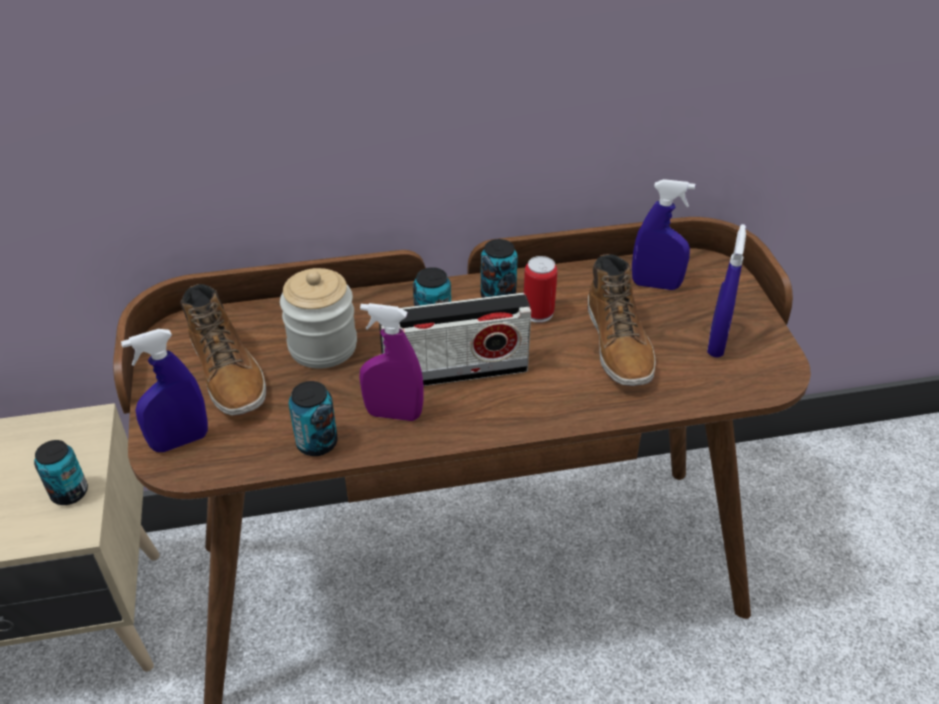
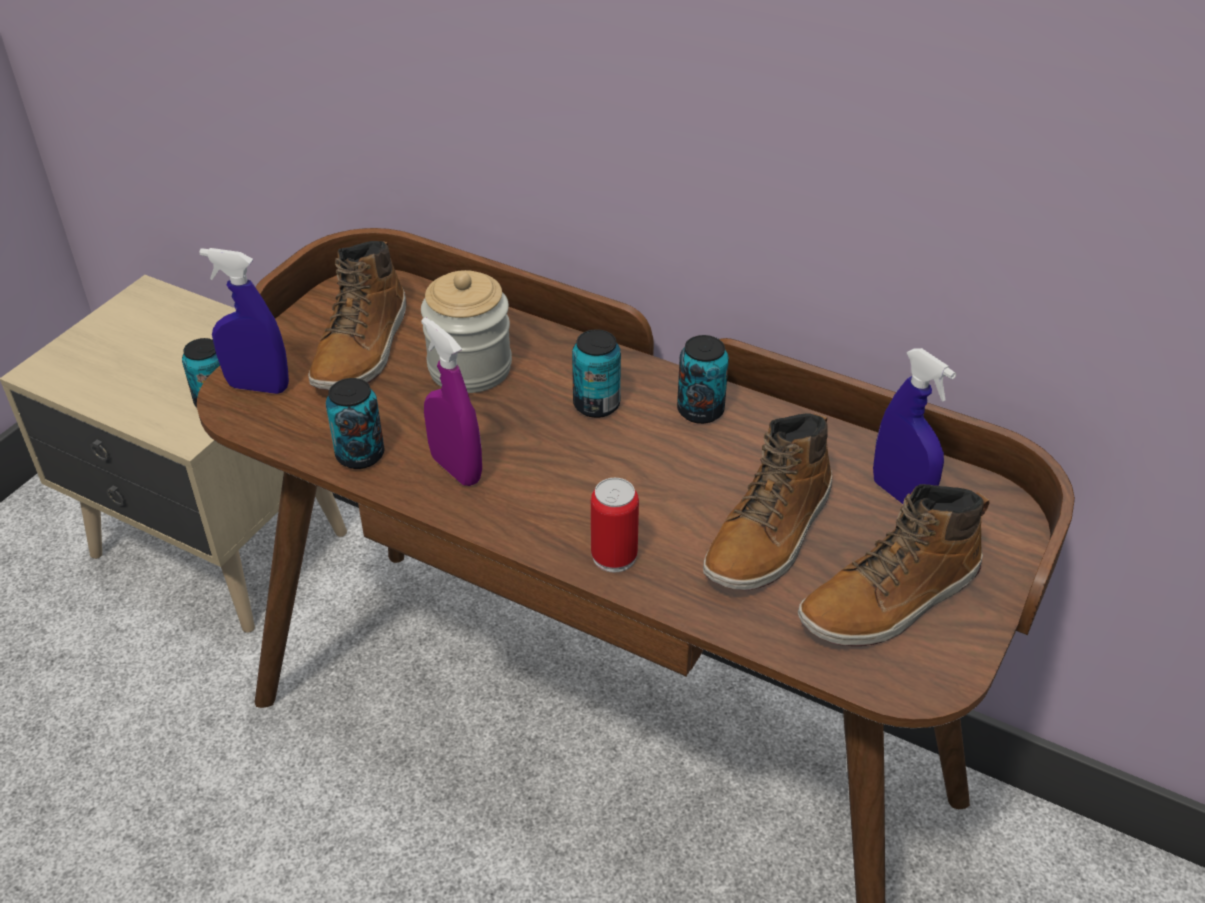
camera: 40 degrees right, 0 degrees up
(455, 372) = (562, 463): radio -> none
(538, 313) = (722, 451): can -> can (614, 556)
(716, 343) = (891, 599): blue spray bottle -> boot

